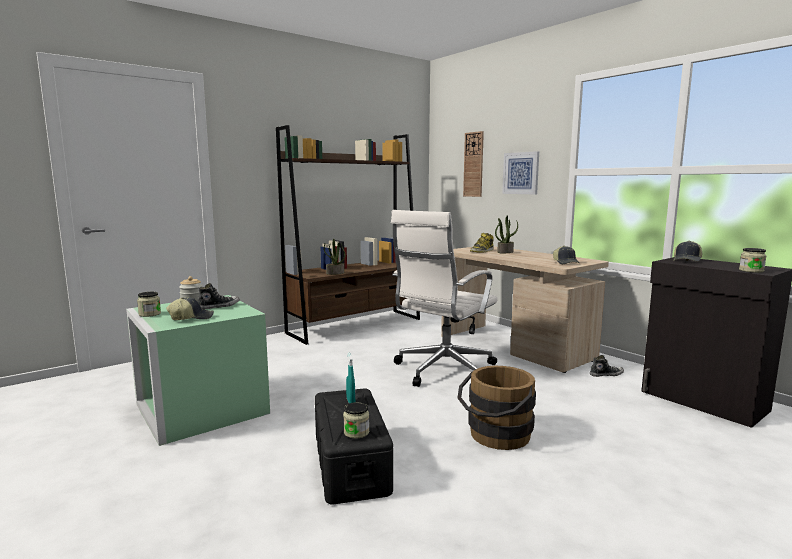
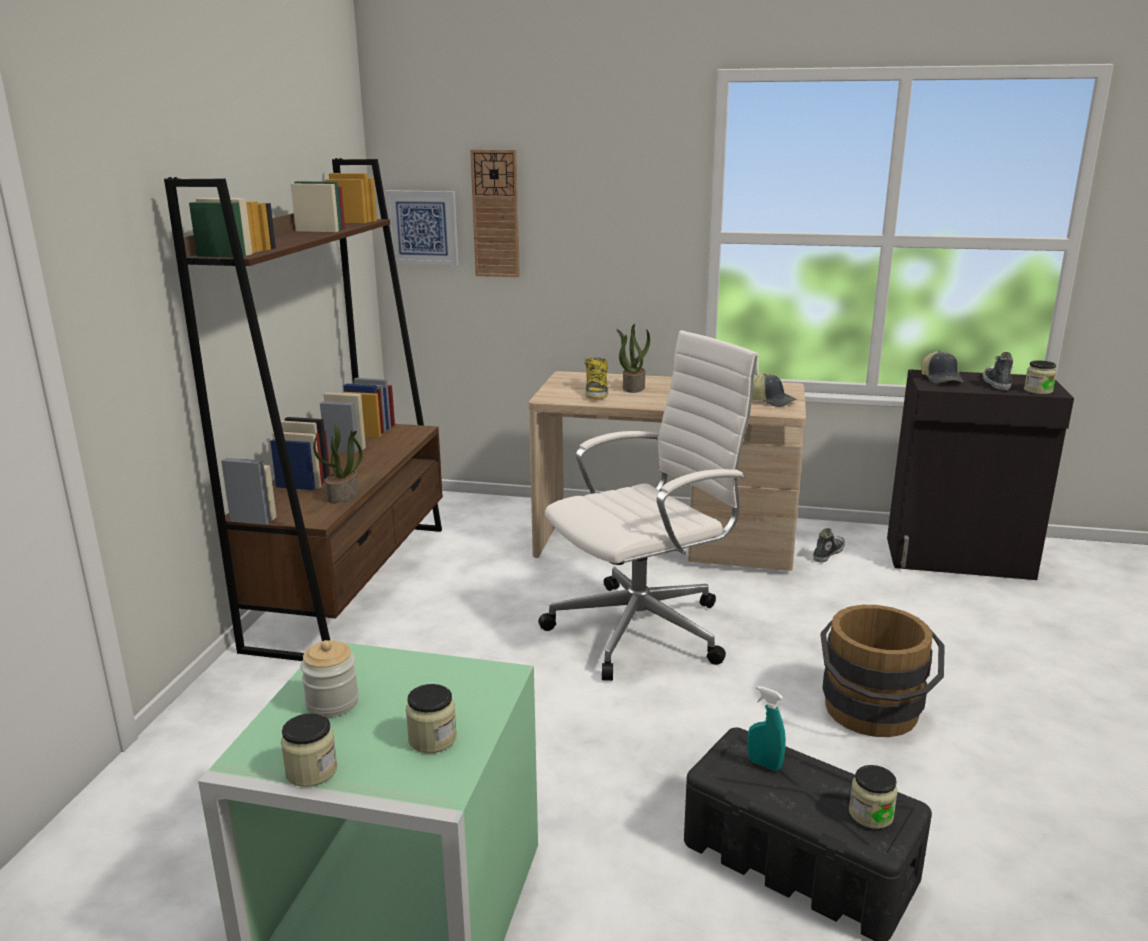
camera: 40 degrees left, 10 degrees up
(192, 318) = (432, 739): cap -> jar
(218, 306) = (399, 684): shoe -> shoe (996, 383)
(443, 371) = (644, 629): white office chair -> white office chair turned 120 degrees counterclockwise
(521, 173) = (609, 235): picture -> picture (422, 227)

